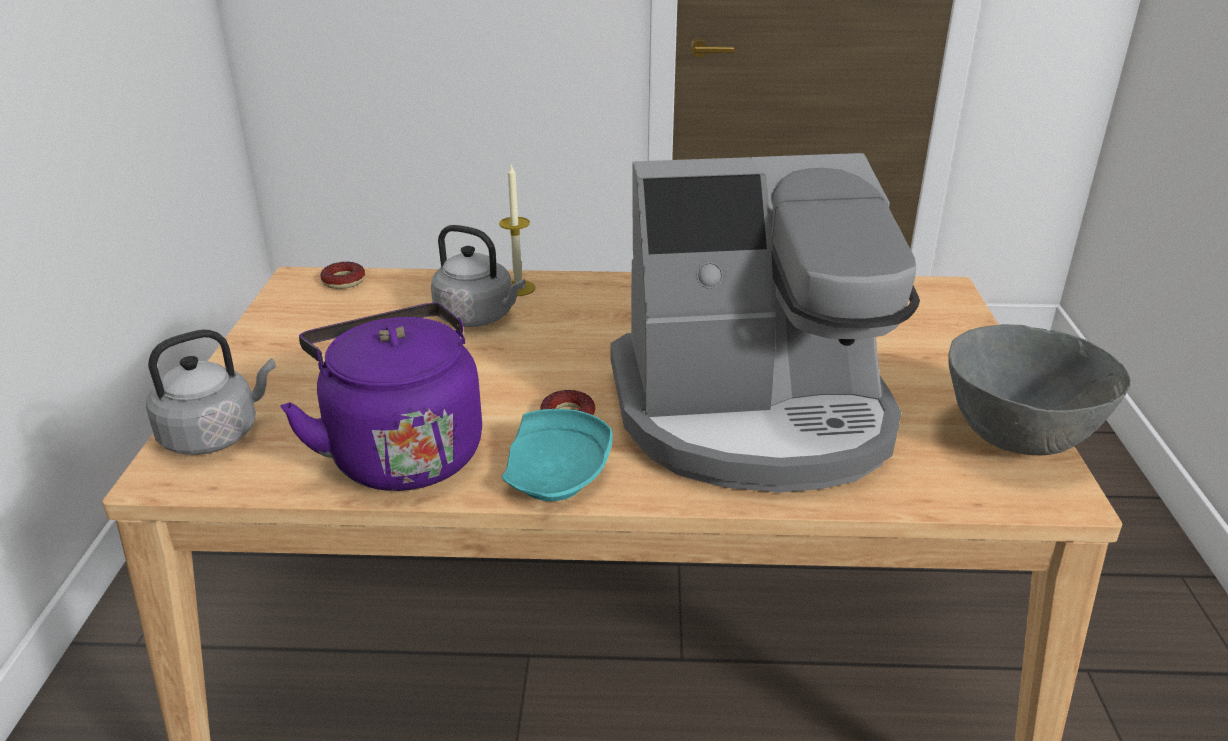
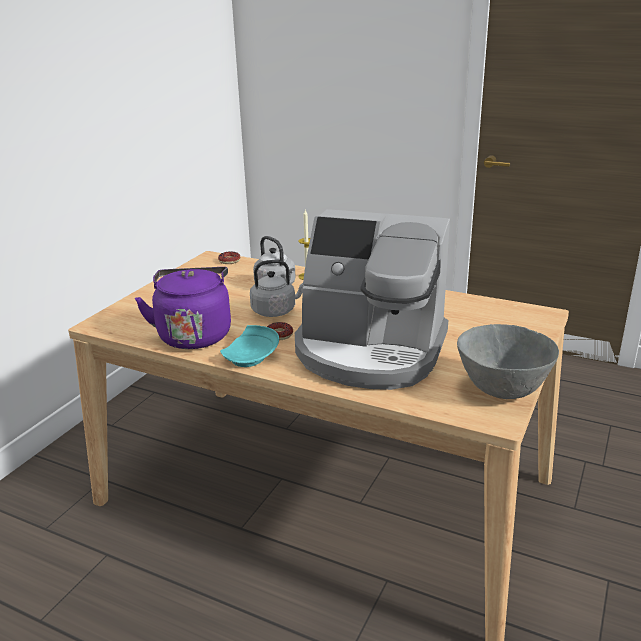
camera: 25 degrees right, 5 degrees down
(215, 434) = (127, 313): grey kettle -> grey kettle (276, 311)

